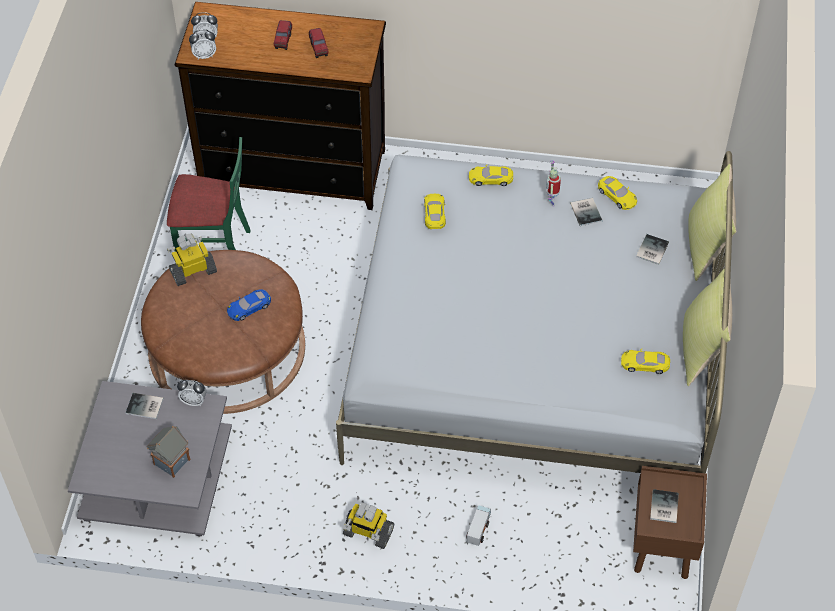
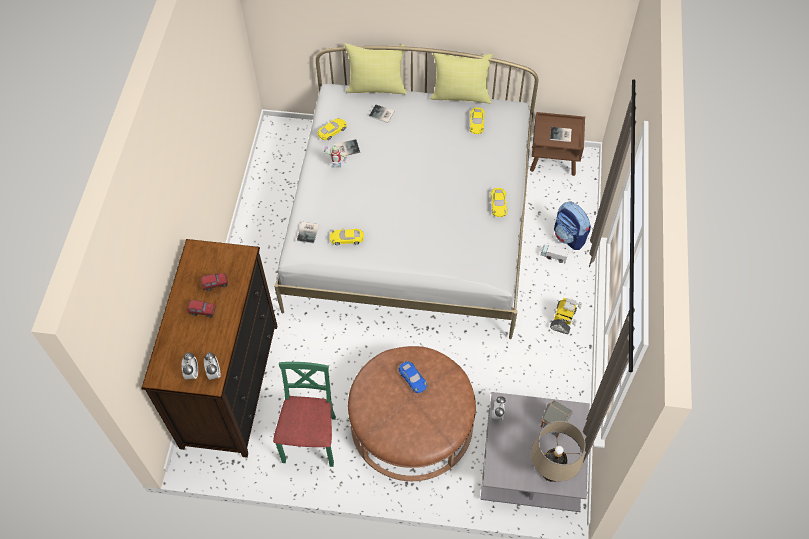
camera: 90 degrees left, 5 degrees up
(107, 454) = (551, 472): none -> beige table lamp
(145, 407) = (506, 449): book -> book (309, 232)
(193, 271) = (376, 423): toy robot -> none
(490, 178) = (313, 203): yellow toy car -> yellow toy car (498, 204)
(513, 553) = (569, 237): none -> backpack

